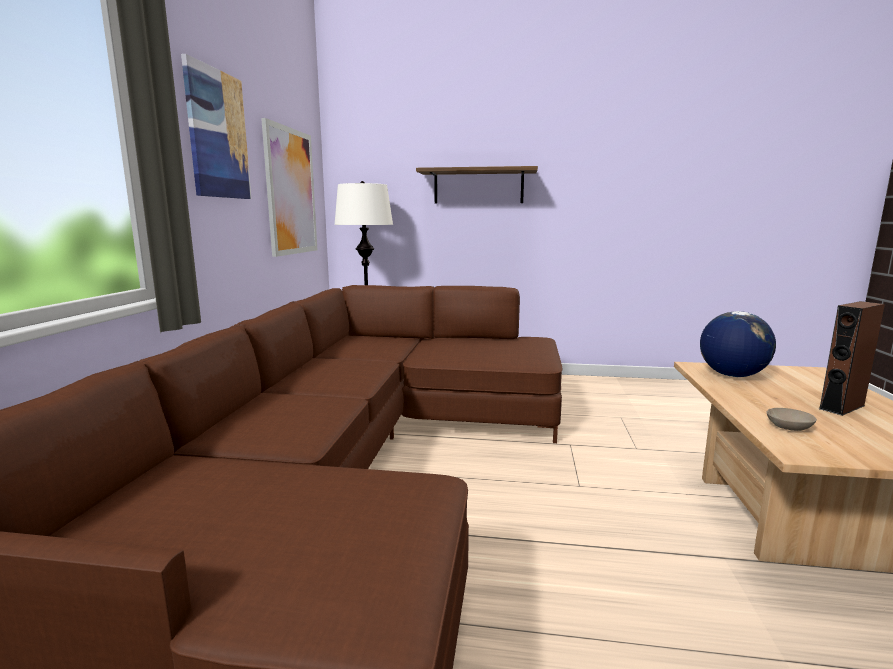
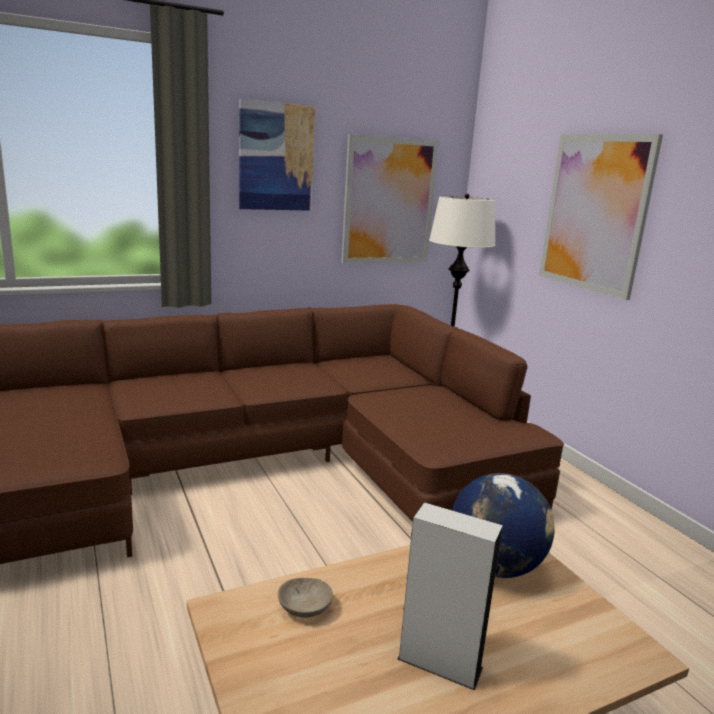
camera: 55 degrees right, 5 degrees up
(478, 186) = (595, 213): shelf -> picture
(841, 407) = (439, 663): brown speaker -> grey speaker

